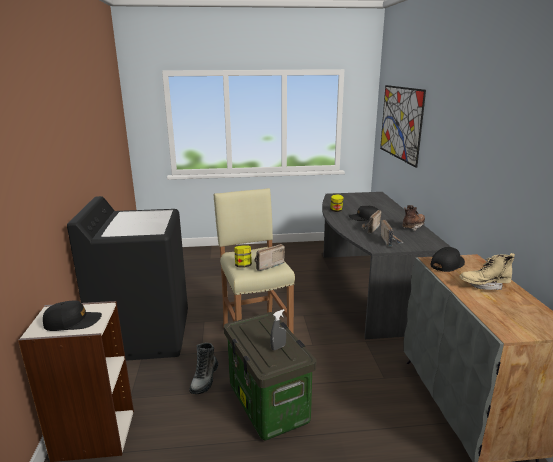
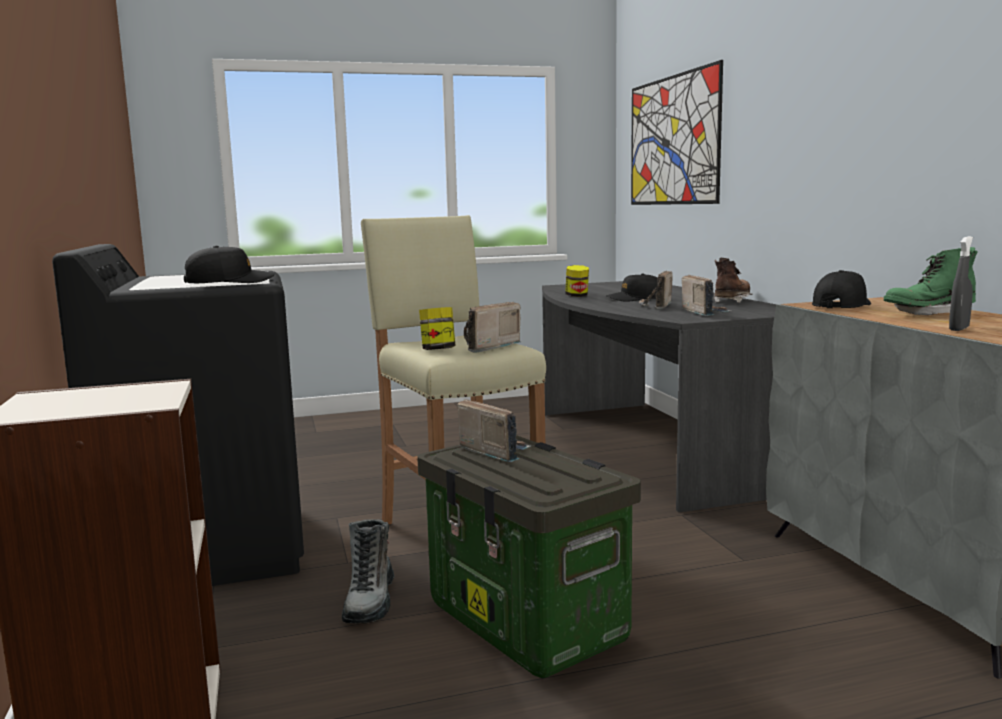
camera: 10 degrees left, 10 degrees down
(73, 322) = (100, 402): black cap -> black cap (229, 282)
(258, 328) = (494, 451): none -> radio
(278, 347) = (552, 468): grey spray bottle -> grey spray bottle (959, 329)
(484, 285) = (928, 315): beige boot -> green boot

